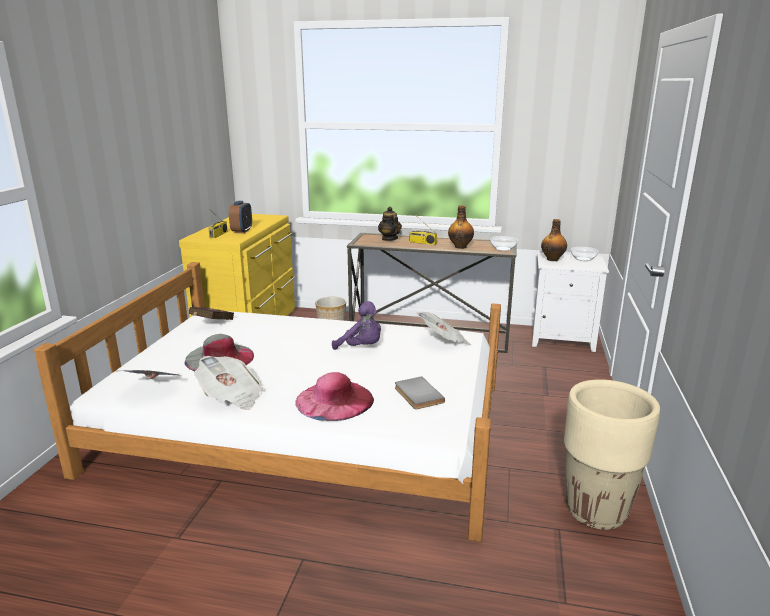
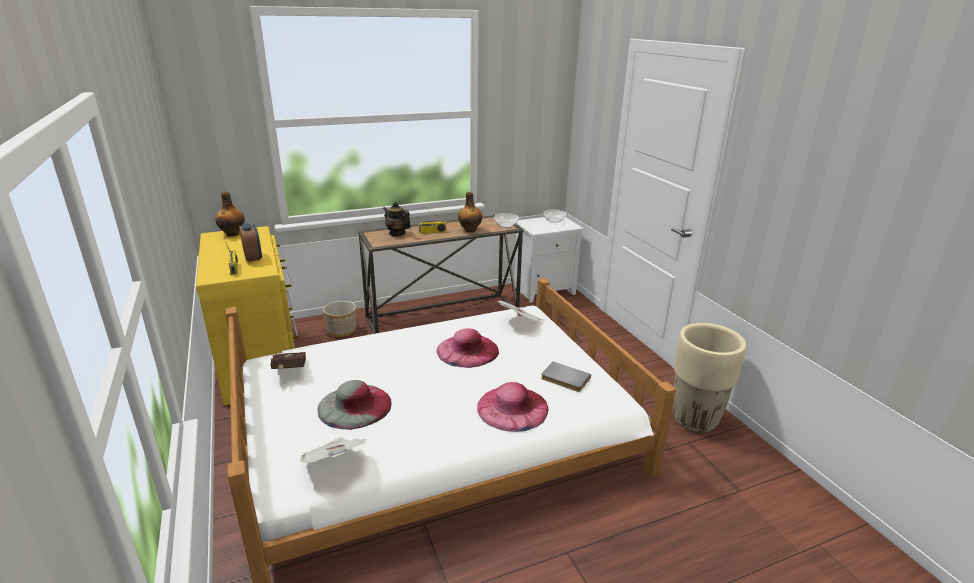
camera: 35 degrees left, 5 degrees up
(231, 397) = (424, 441): newspaper -> none
(361, 347) = (467, 350): purple plush toy -> pink hat
(553, 259) = (534, 225): bottle -> bottle (233, 234)

